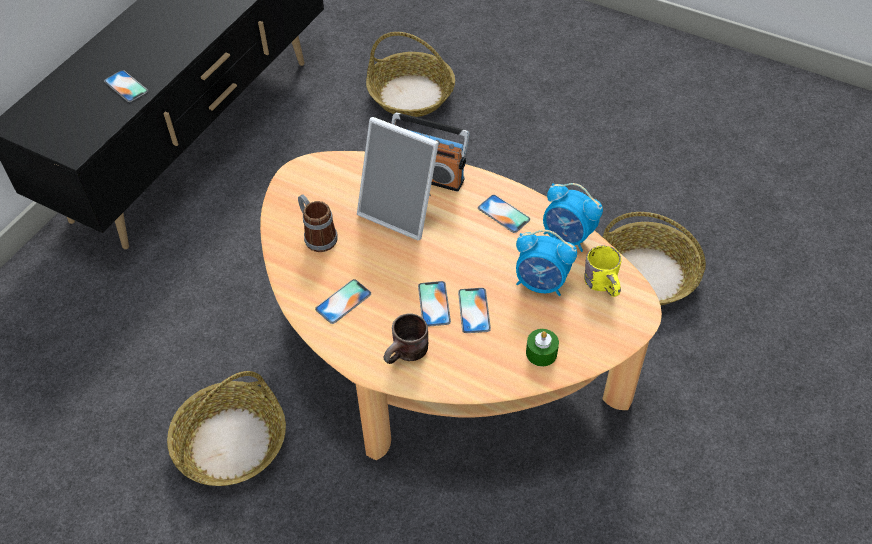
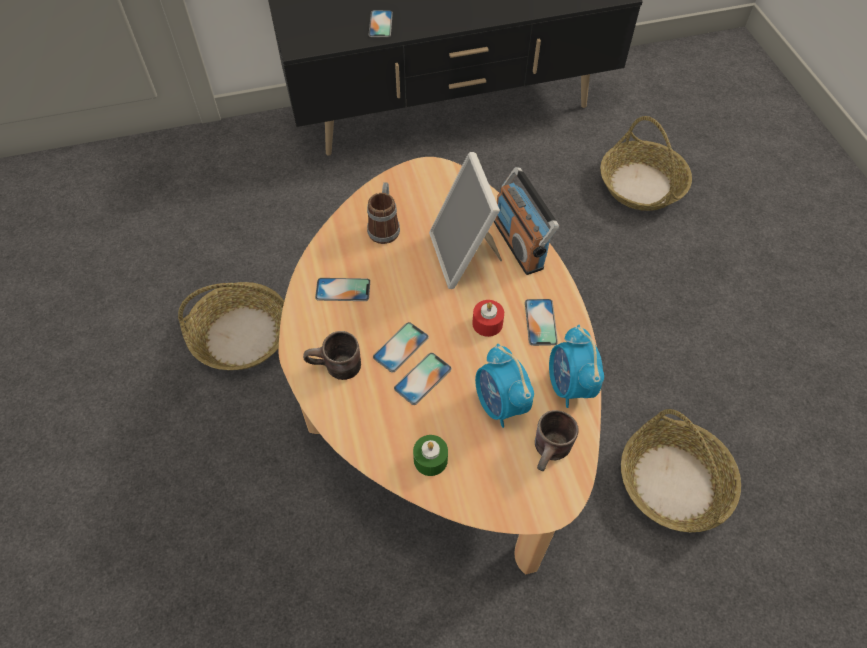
camera: 45 degrees right, 5 degrees up
(471, 242) = (487, 323): none -> red candle
(605, 284) = (552, 452): yellow mug -> brown mug

